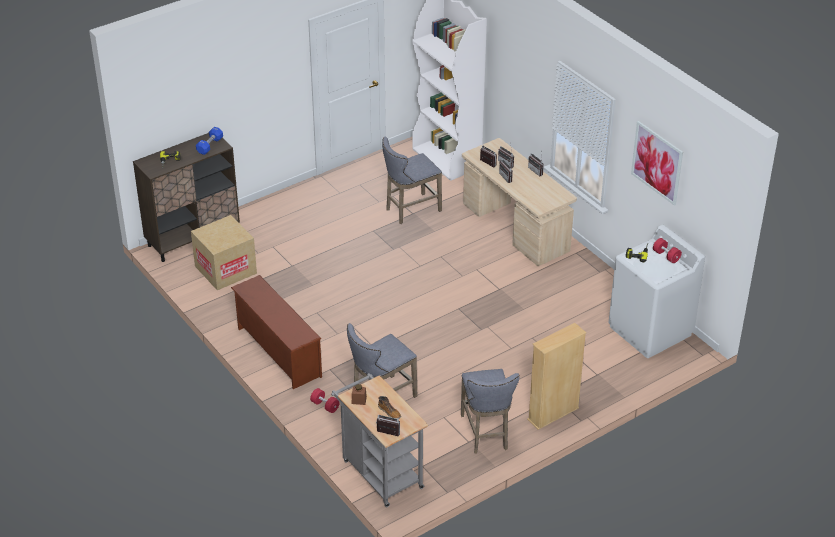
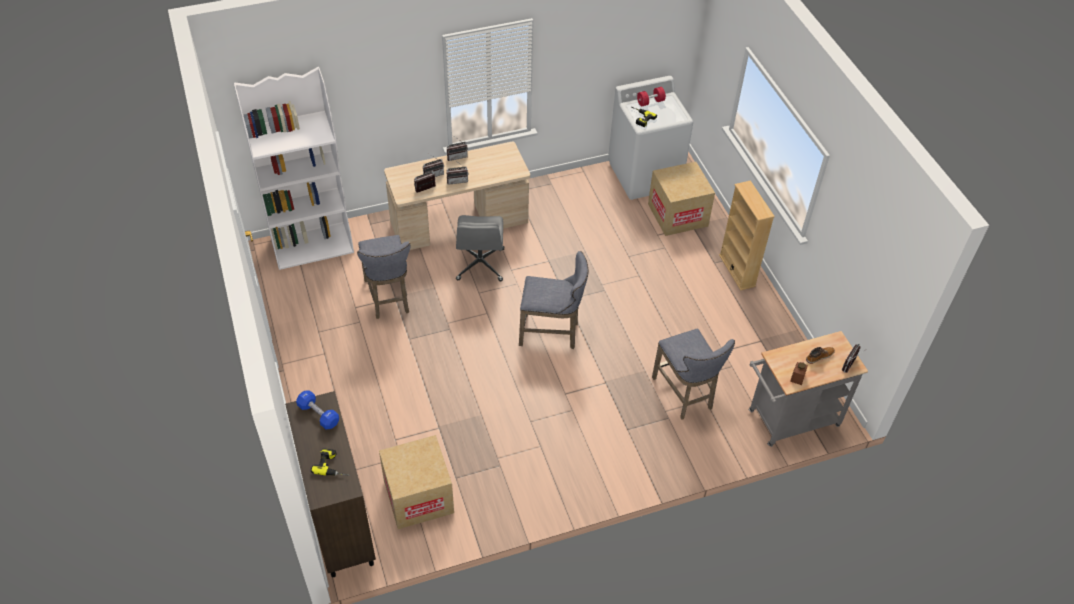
camera: 75 degrees left, 10 degrees up
(277, 352) = (585, 472): brown shoe rack -> none
(325, 405) = (683, 446): red dumbbell -> none
(473, 250) = (480, 265): none -> grey office chair
(486, 434) = (753, 325): grey stool -> grey stool (552, 333)
(607, 362) = (677, 215): none -> cardboard box
(657, 162) = (599, 38): picture -> none

